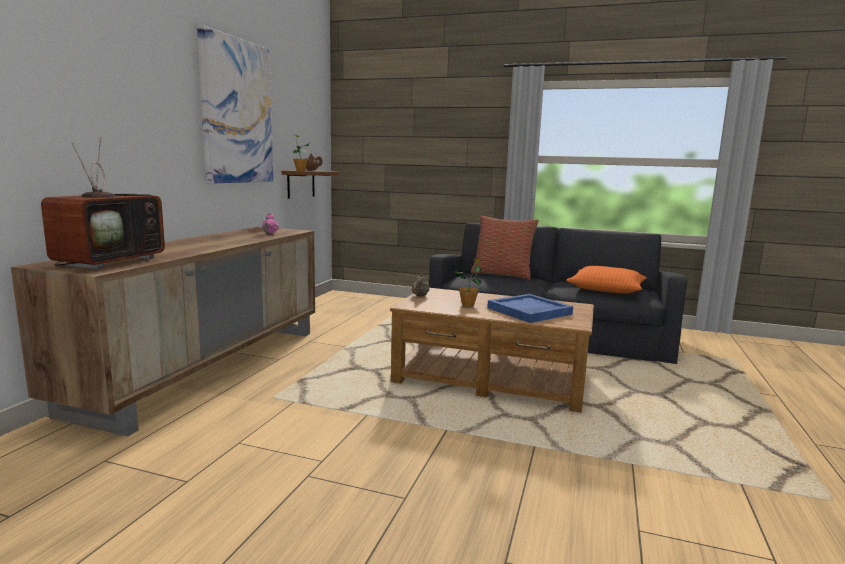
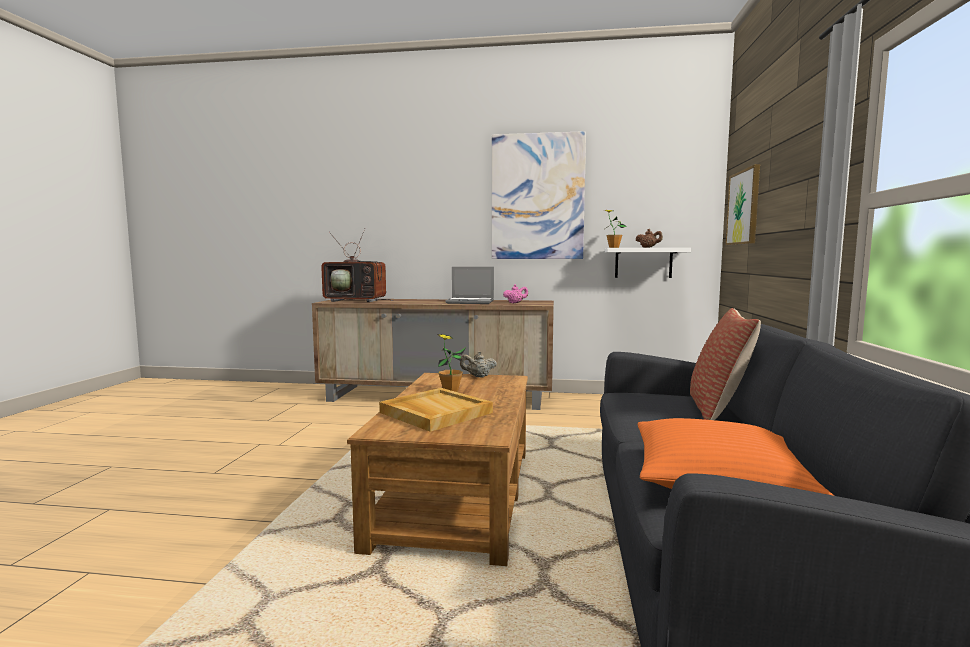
camera: 80 degrees right, 5 degrees down
(236, 238) = (471, 302): none -> laptop
(301, 184) = (643, 263): brown shelf -> white shelf
(376, 143) = (743, 207): none -> picture
(529, 311) = (434, 412): blue tray -> beige tray

